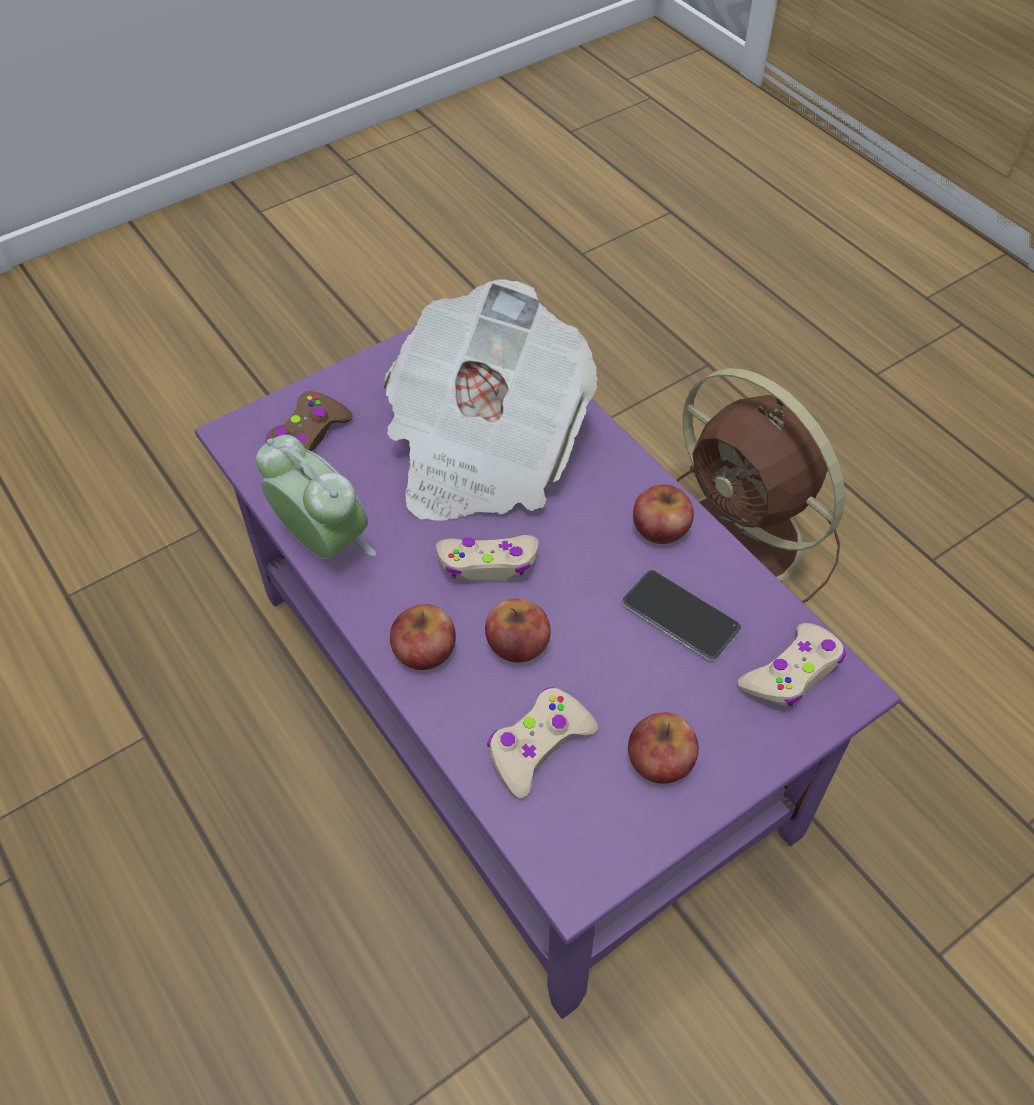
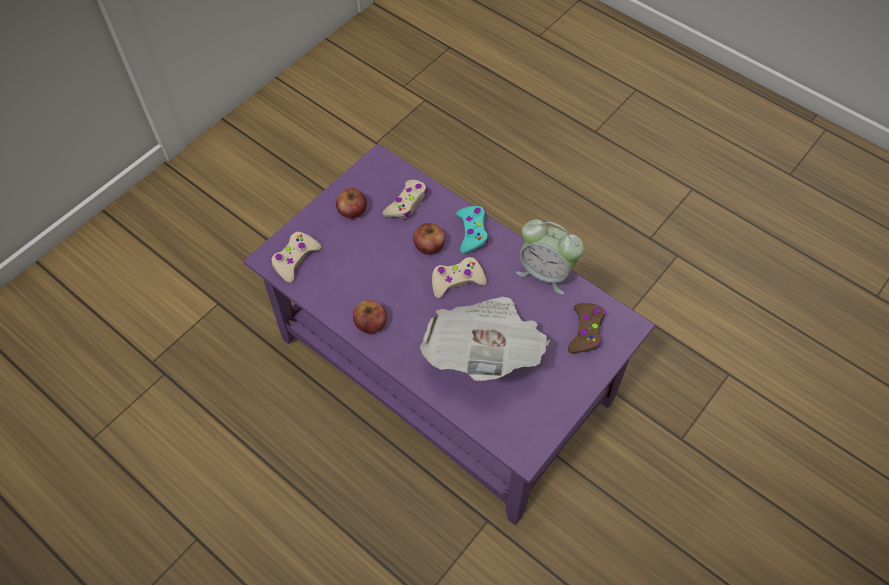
camera: 165 degrees right, 5 degrees up
(424, 649) = (472, 232): apple -> turquoise game controller
(680, 616) = (353, 275): phone -> none
(743, 543) = (326, 519): brown fan -> none

